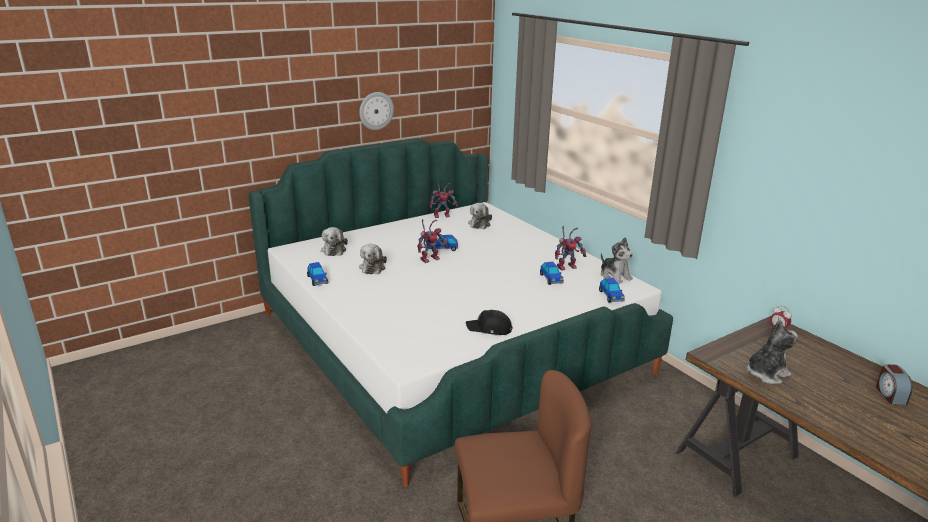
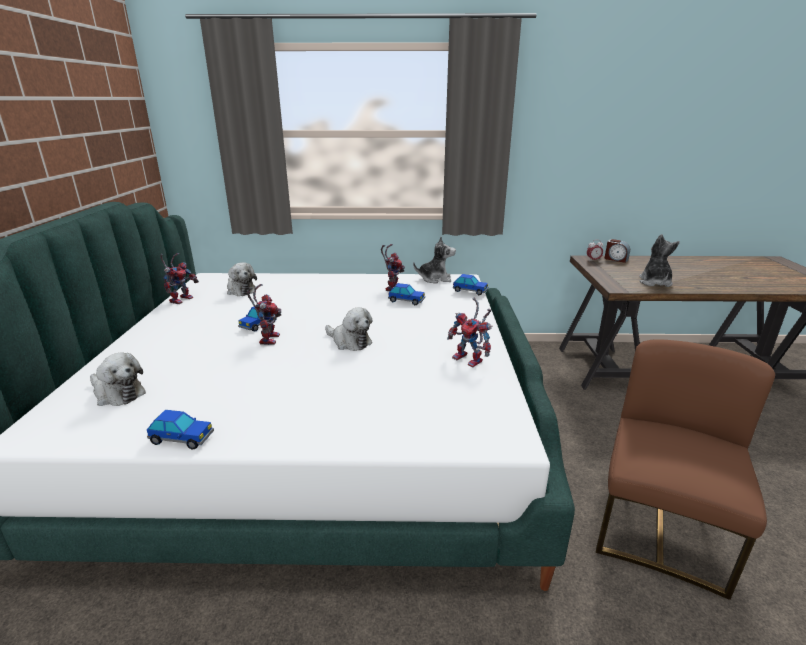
camera: 55 degrees left, 0 degrees up
(373, 267) = (225, 381): plush toy -> plush toy (349, 342)
(376, 110) = (40, 162): wall clock -> none
(489, 329) = (471, 360): black cap -> toy robot
(890, 394) = (694, 265): alarm clock -> alarm clock (615, 259)

